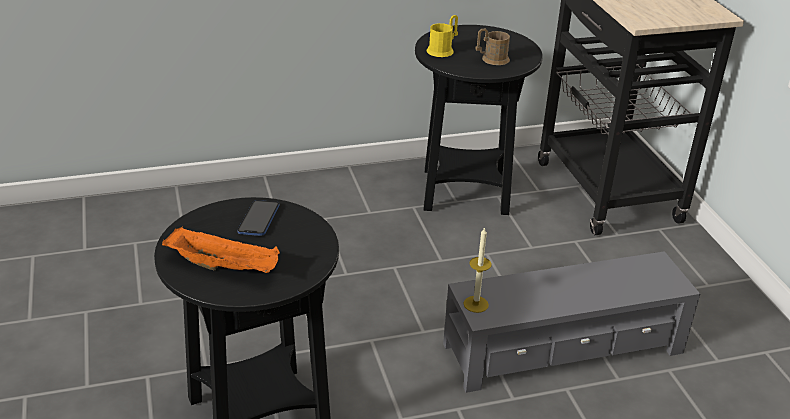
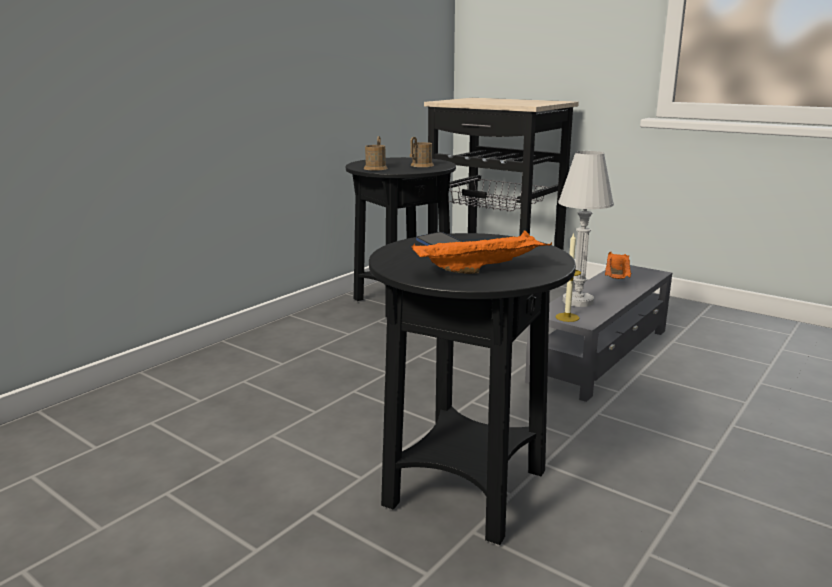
camera: 35 degrees left, 15 degrees down
(443, 50) = (376, 167): yellow mug -> brown mug
(521, 288) = (578, 301): none -> white table lamp
(617, 276) = (617, 279): none -> orange tray

